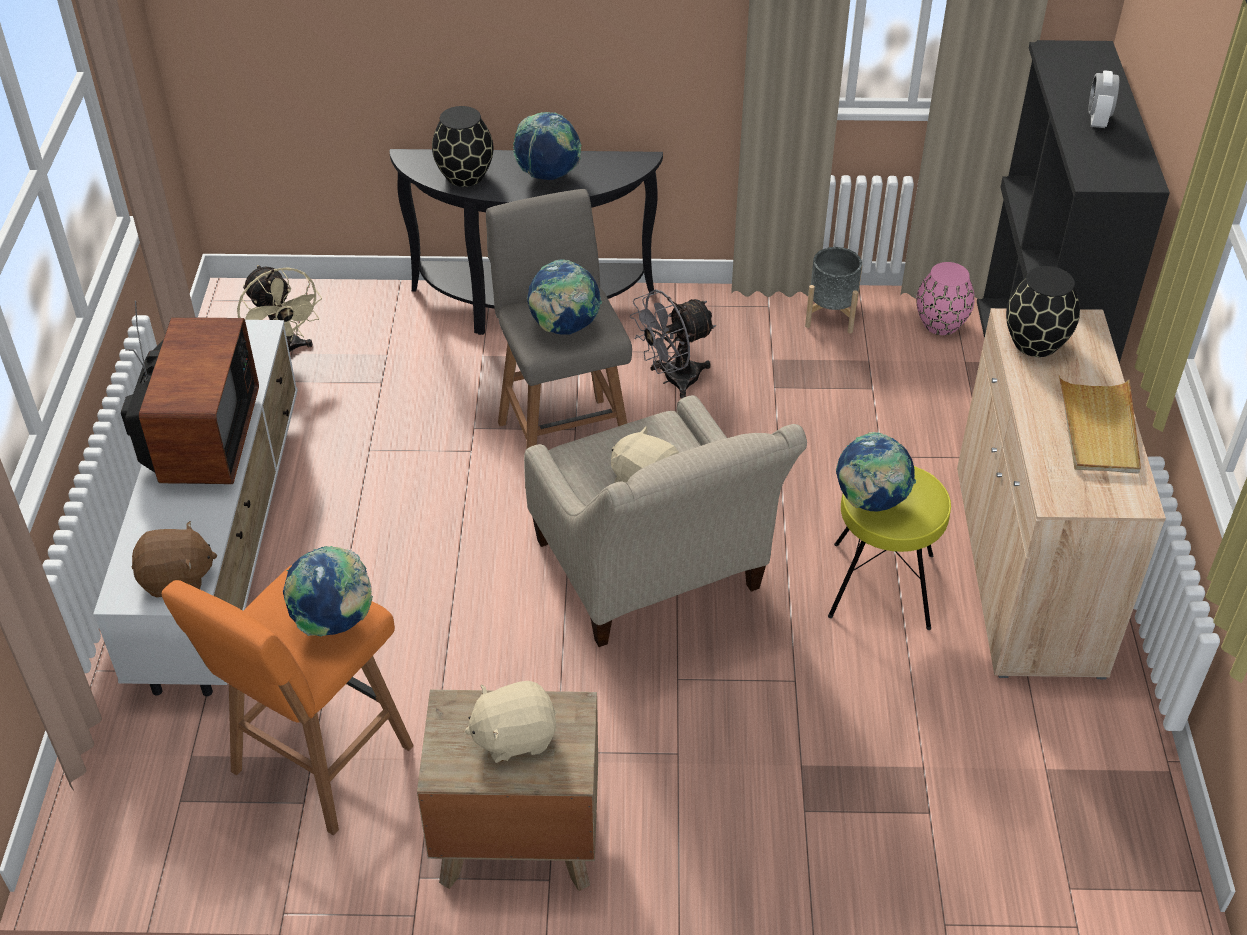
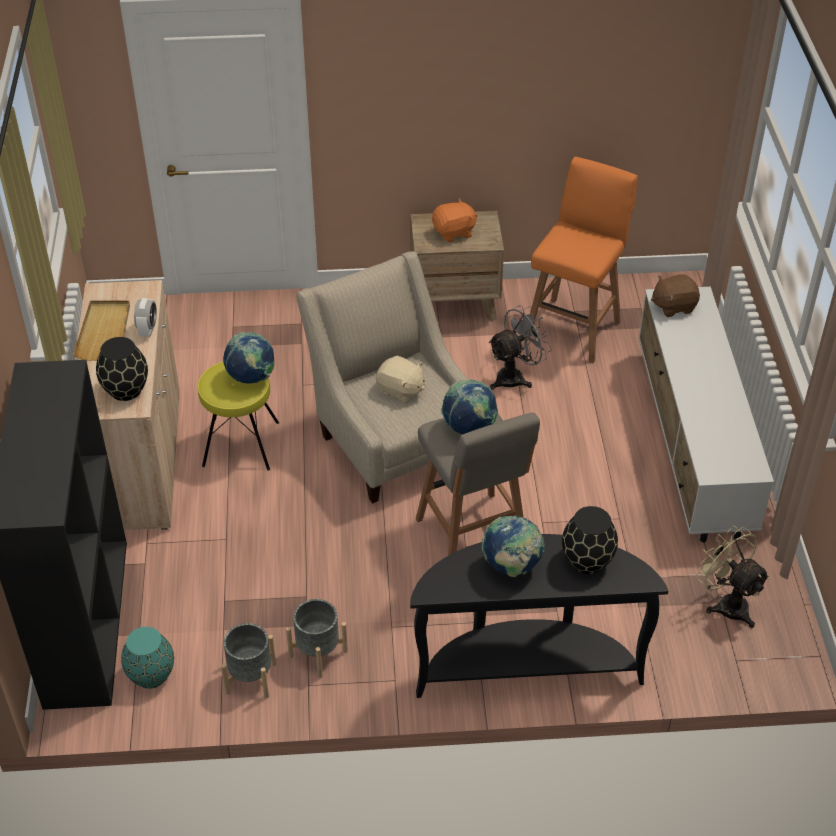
camera: 175 degrees right, 0 degrees up
(200, 441) = (707, 386): television -> none
(334, 622) = (560, 243): globe -> none
(514, 736) = (454, 232): beige plush toy -> orange plush toy
(672, 380) = (391, 597): grey fan -> grey fan (515, 377)
(758, 332) = (318, 654): none -> grey planter
(940, 324) = (152, 675): pink vase -> turquoise vase
(1097, 120) = (39, 429): alarm clock -> alarm clock (148, 329)

